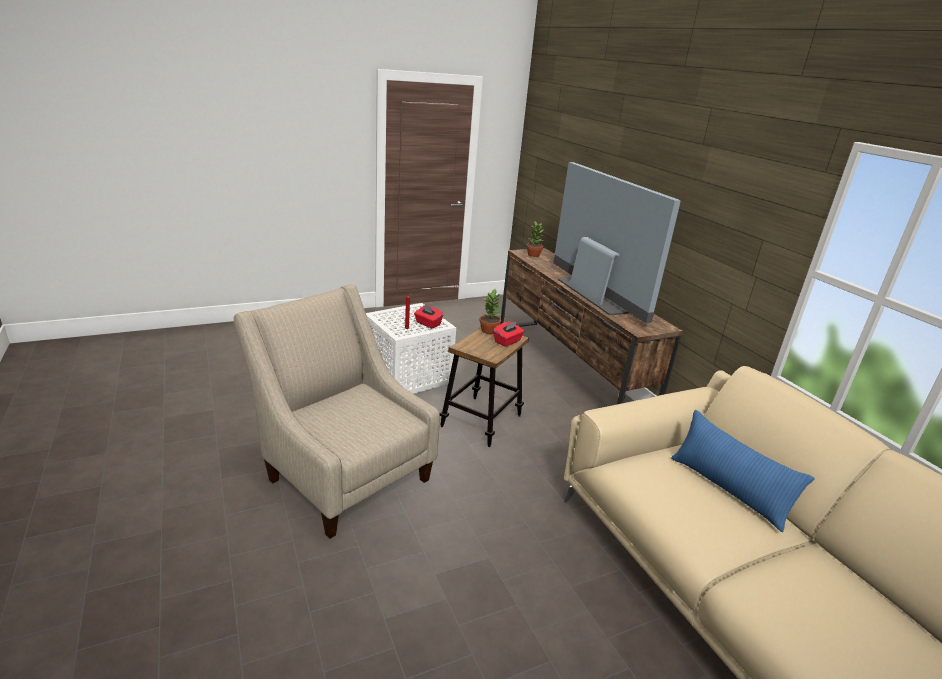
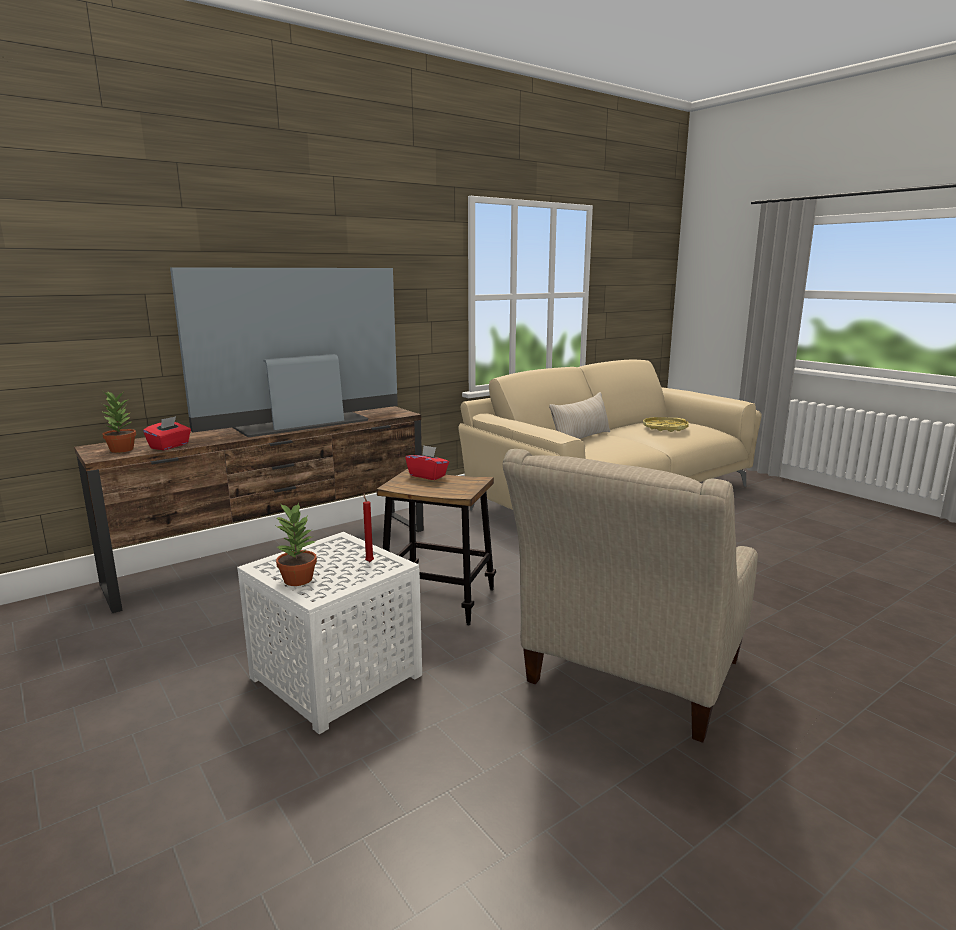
camera: 100 degrees left, 10 degrees down
(428, 324) = (340, 550): red tissue box -> red tissue box (170, 446)
(489, 330) = (401, 484): potted plant -> potted plant (298, 579)
(728, 489) = (580, 438): blue pillow -> beige pillow
(832, 612) = (665, 428): none -> yellow tray

